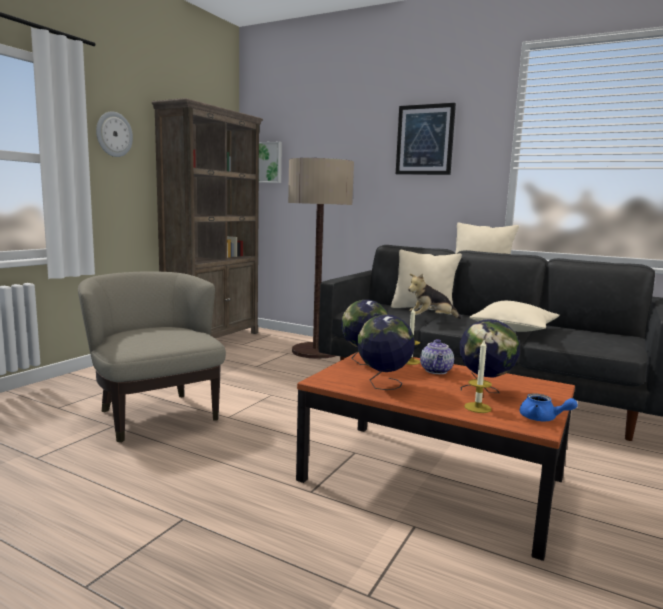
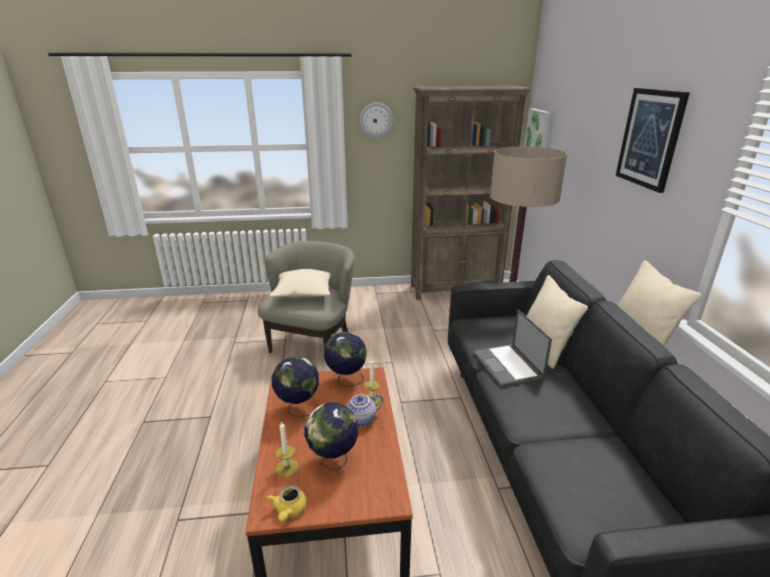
camera: 55 degrees right, 15 degrees up
(431, 319) = (508, 365): plush toy -> laptop
(513, 329) = (552, 423): beige pillow -> beige pillow (303, 293)
(542, 419) = (289, 511): blue teapot -> yellow teapot

